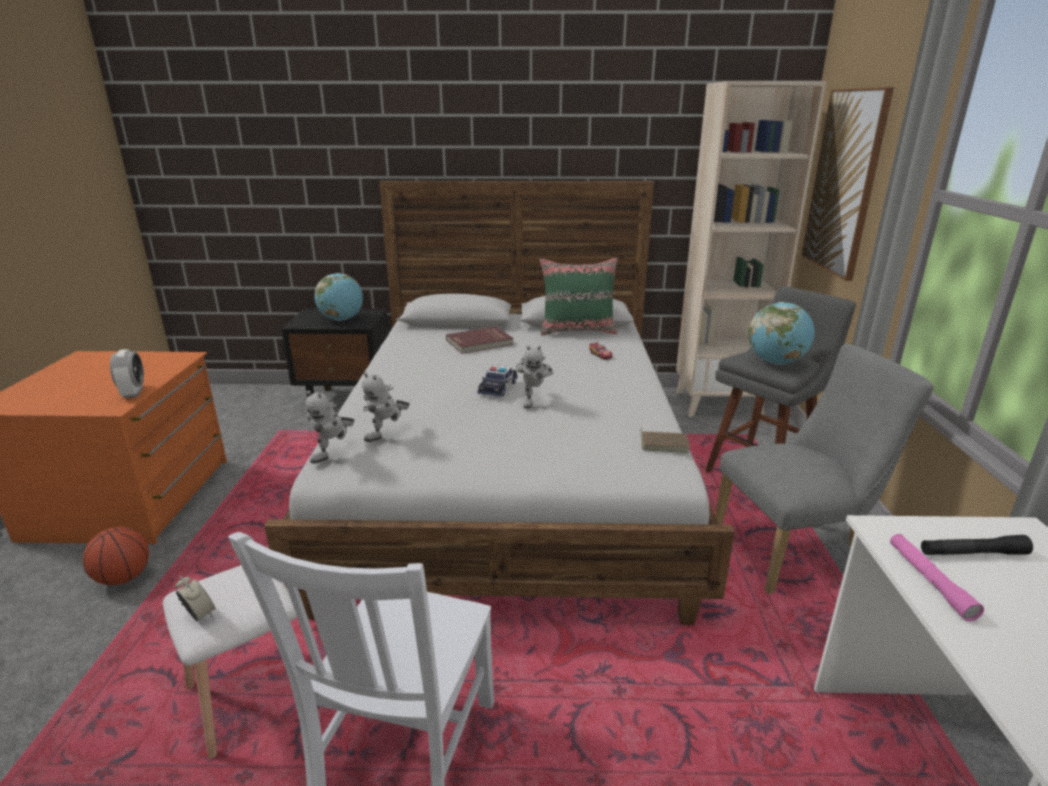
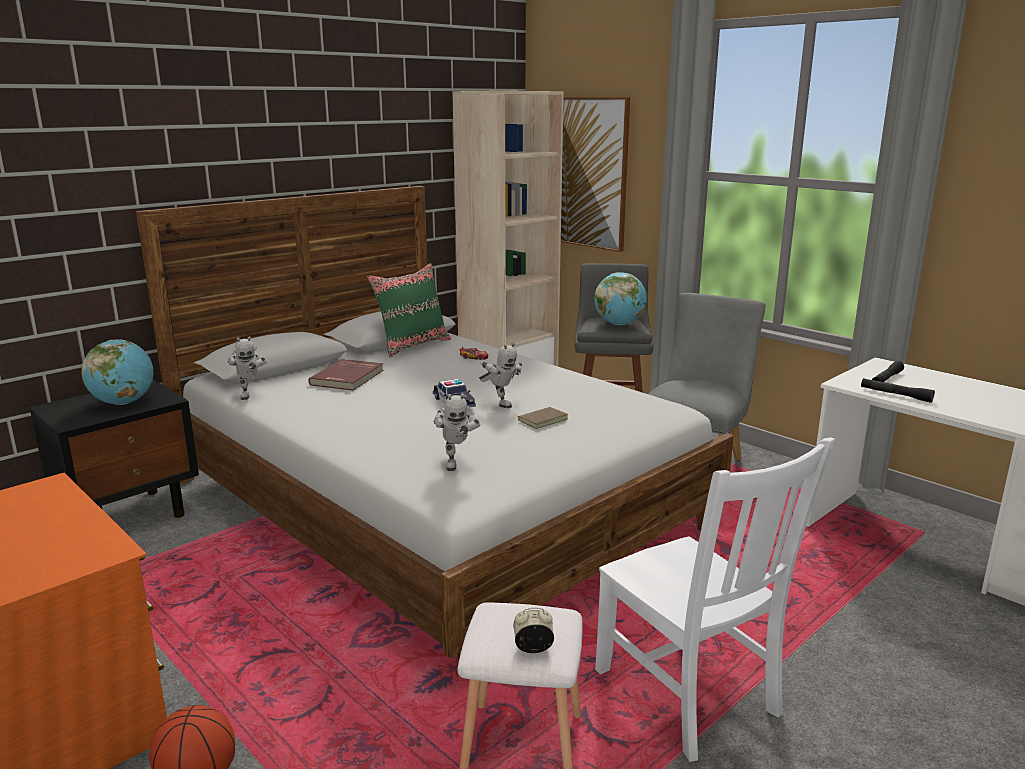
camera: 45 degrees left, 5 degrees down
(133, 393) = (91, 533): alarm clock -> none
(334, 455) = (441, 492): toy robot -> toy robot (249, 394)
(664, 443) = (640, 396): brown book -> brown book (542, 420)
(929, 581) = (895, 395): pink flashlight -> black flashlight

